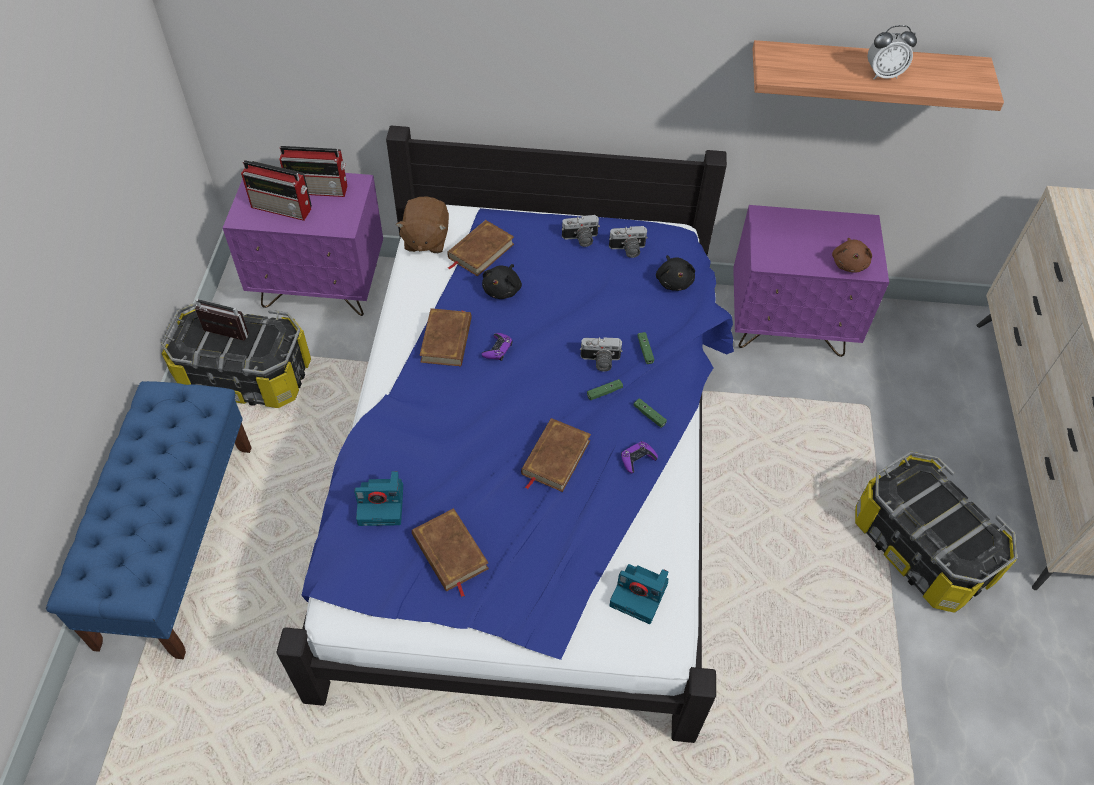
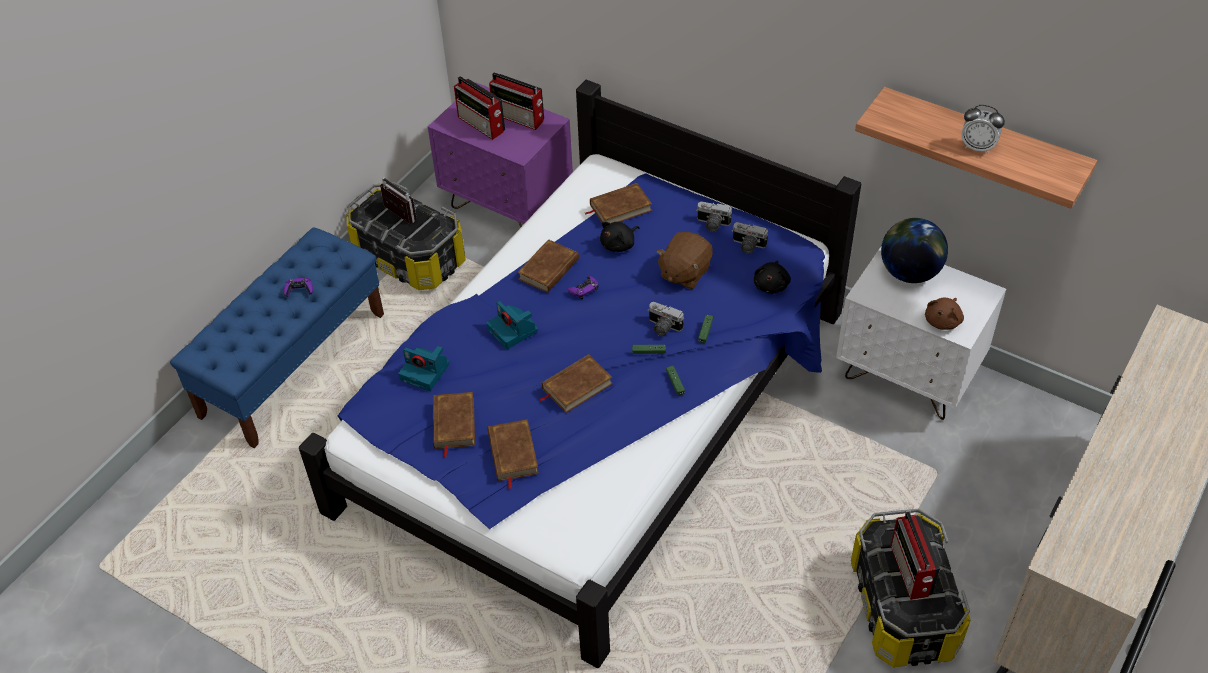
camera: 30 degrees right, 5 degrees down
(425, 239) = (583, 185): brown plush toy -> brown plush toy (684, 273)
(534, 561) = (512, 453): none -> brown book
(637, 459) = (642, 412): purple game controller -> purple game controller (299, 289)
(640, 595) = (580, 511): camera -> camera (513, 331)
(789, 326) = (908, 376): purple nightstand -> white nightstand
(790, 227) = (909, 272): none -> globe
(942, 516) = (910, 571): none -> radio

